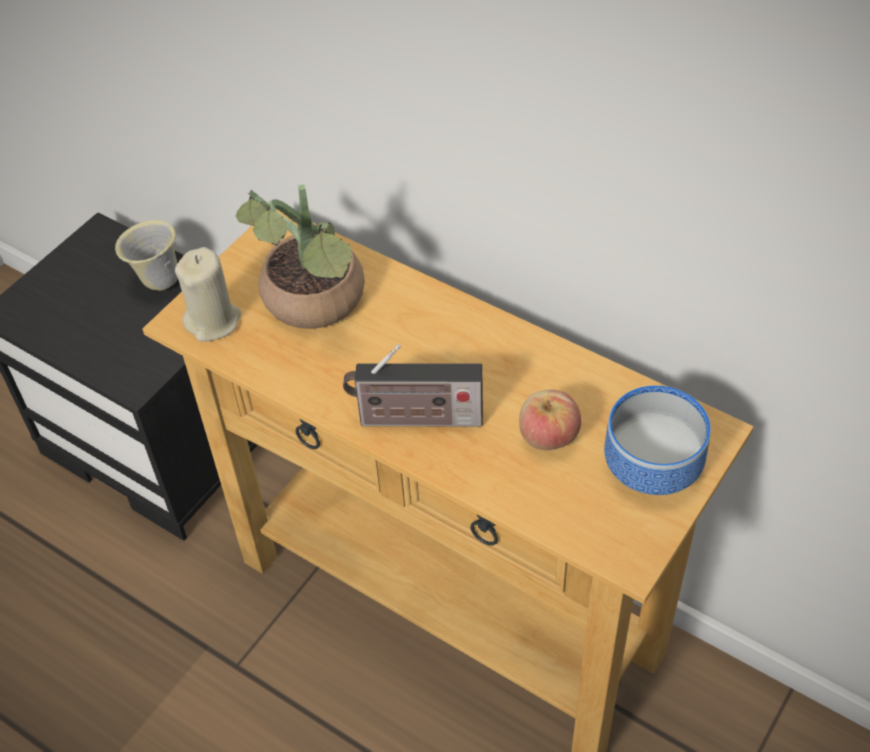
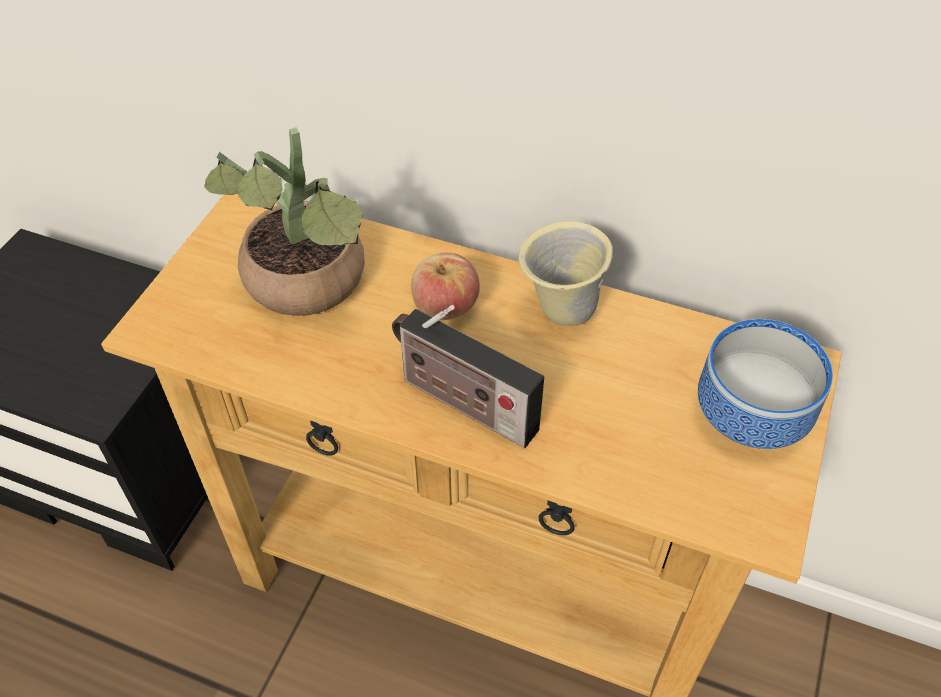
camera: 15 degrees left, 0 degrees up
(157, 281) = (102, 293): beige mug -> beige mug (559, 312)
(213, 321) = (189, 322): beige candle -> none
(415, 419) = (462, 403): radio -> radio turned 45 degrees clockwise
(548, 437) = (622, 399): apple -> apple (445, 307)

